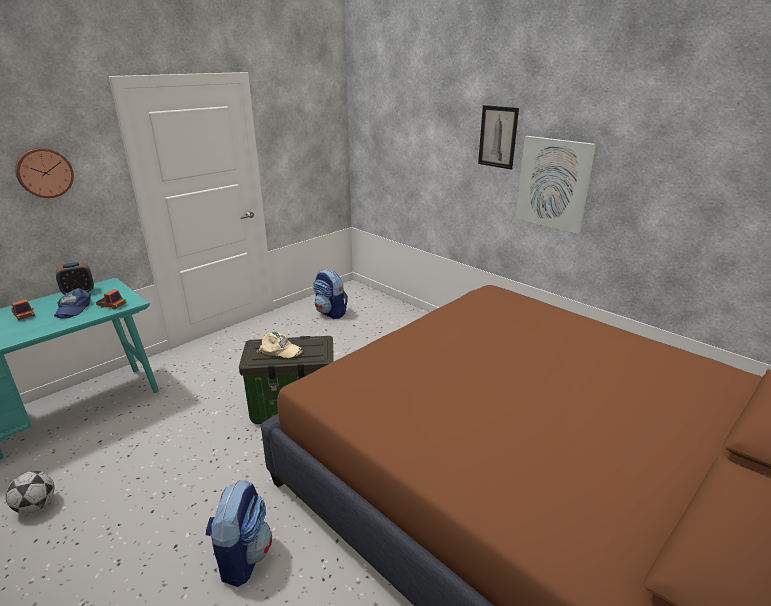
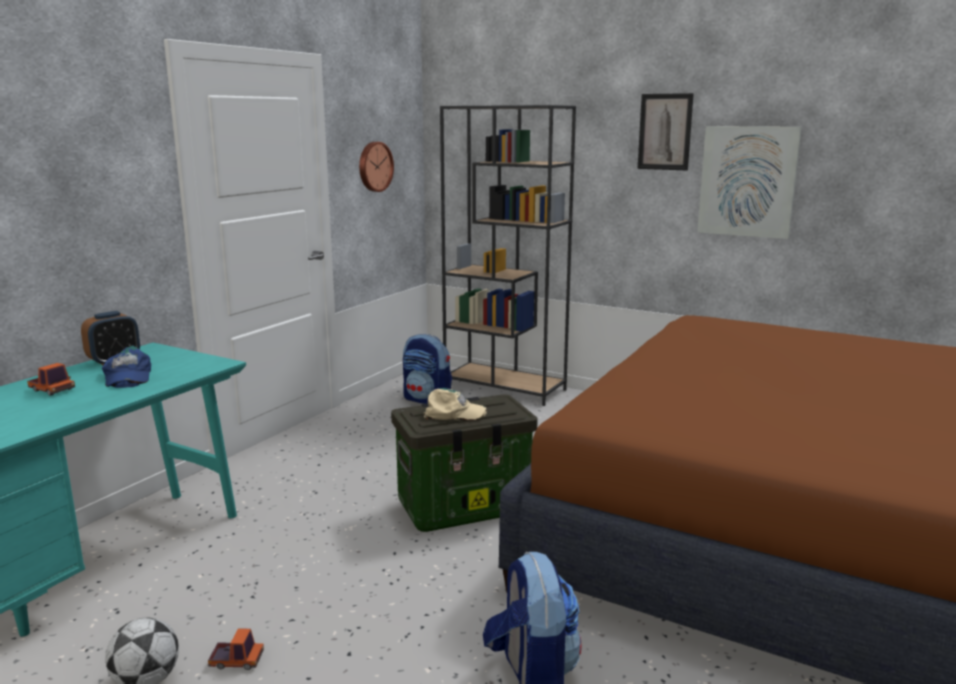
camera: 15 degrees left, 10 degrees down
(44, 172) = (76, 170): wall clock -> wall clock (374, 166)
(112, 305) = (189, 369): toy truck -> toy truck (237, 661)
(388, 308) = (505, 387): none -> bookcase

